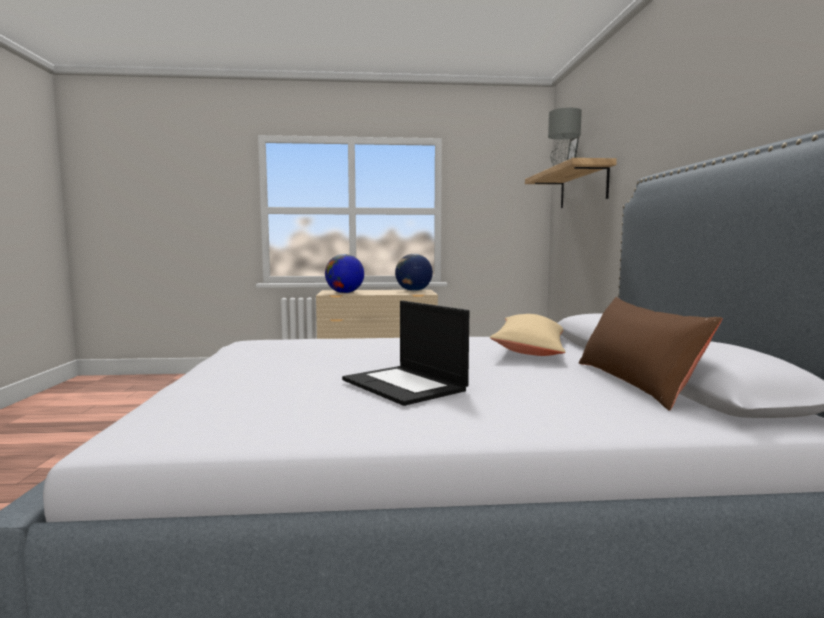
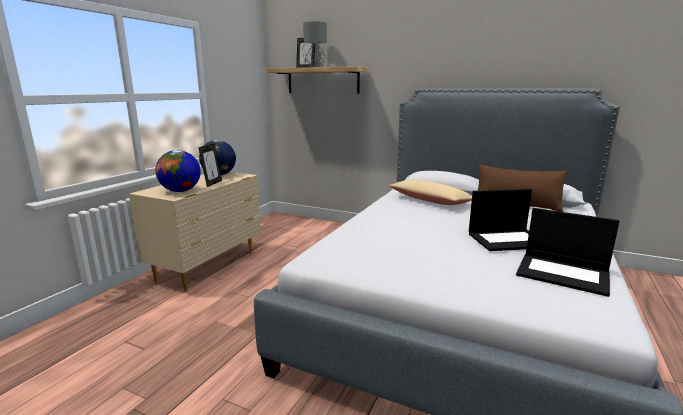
camera: 60 degrees left, 10 degrees up
(291, 415) = (563, 274): none -> laptop
(381, 293) = (212, 183): none -> picture frame

